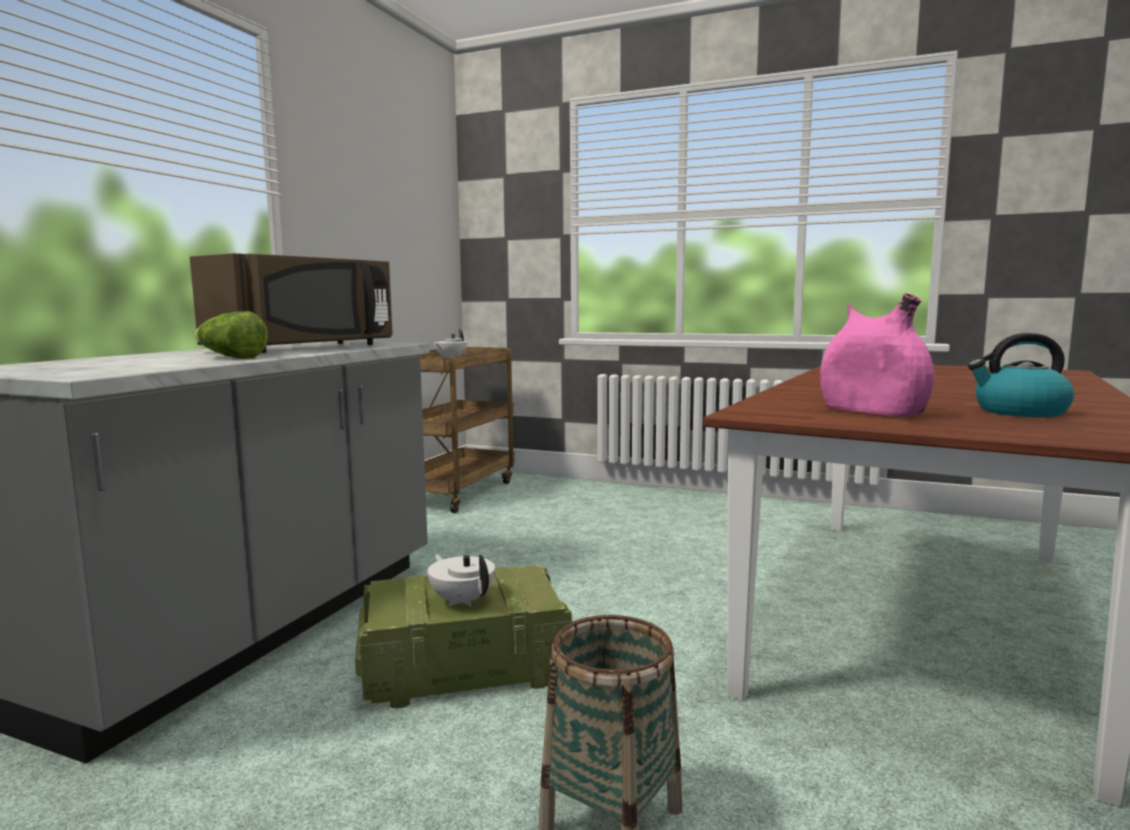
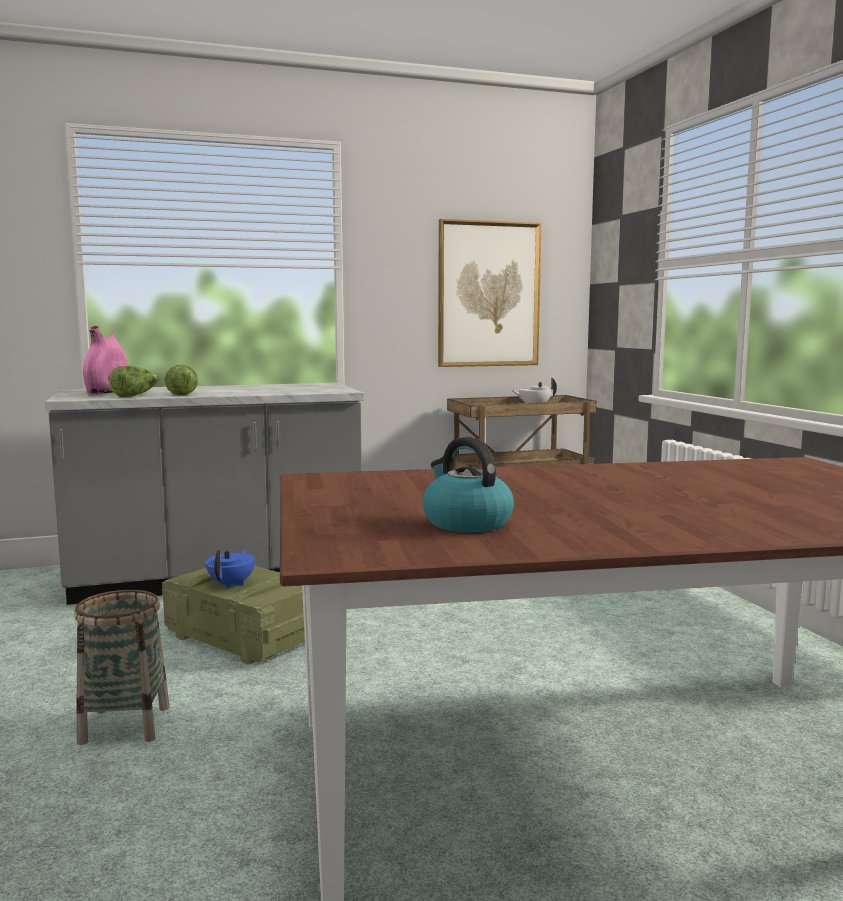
camera: 50 degrees right, 0 degrees up
(178, 364) = (135, 395): none -> lettuce
(307, 348) = (271, 389): brown microwave -> none
(399, 242) = (488, 294): none -> picture
(462, 600) = (232, 584): white teapot -> blue teapot
(871, 411) = (378, 495): pink vase -> pink vase (108, 392)

